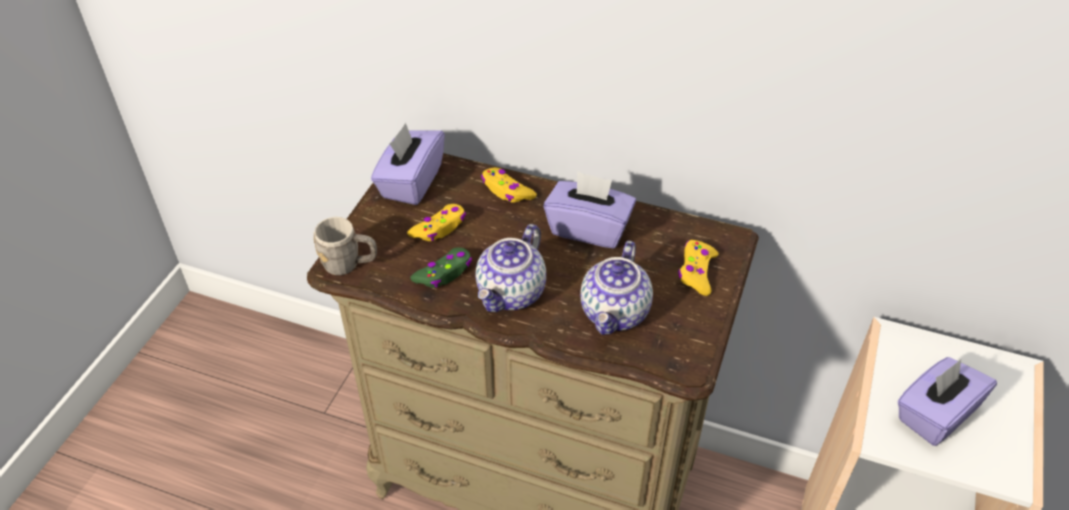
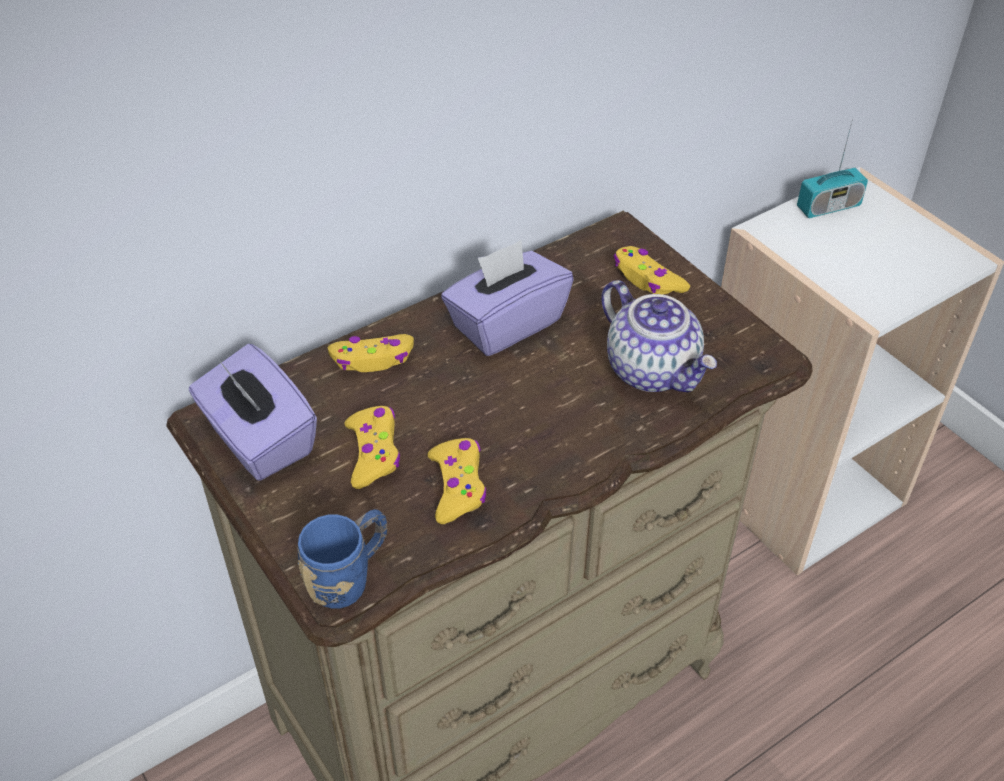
camera: 55 degrees left, 0 degrees up
(349, 264) = (349, 577): grey mug -> blue mug
(444, 273) = (457, 486): green game controller -> yellow game controller
(512, 293) = (548, 440): teapot -> none
(934, 414) = (871, 261): purple tissue box -> none
(967, 362) = (828, 207): none -> radio

